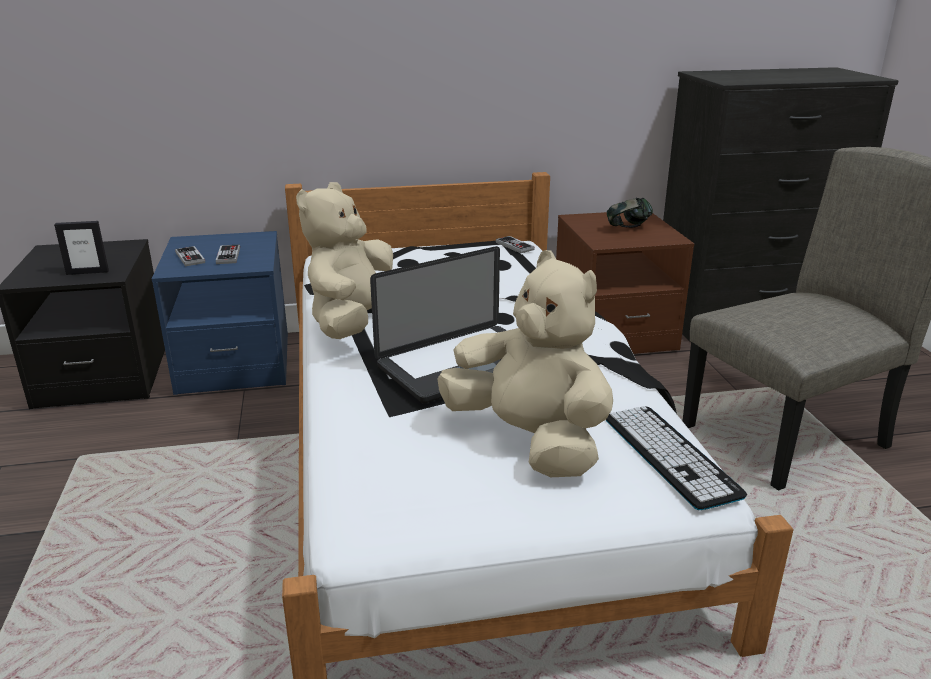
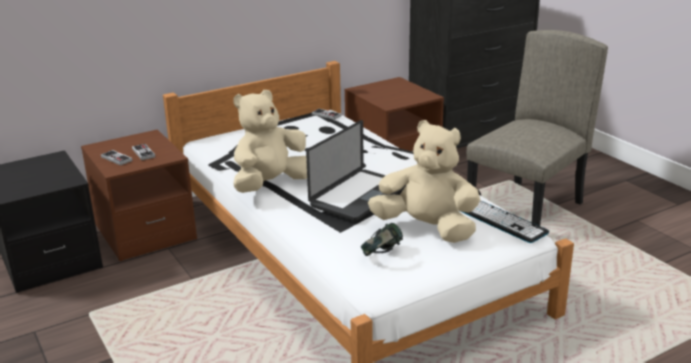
camera: 20 degrees left, 0 degrees up
(87, 272) = (51, 181): picture frame -> none
(235, 364) = (145, 232): blue nightstand -> brown nightstand
(356, 325) = (270, 185): beige plush toy -> beige plush toy turned 45 degrees clockwise
(628, 229) = (397, 92): headphones -> headphones (382, 255)

